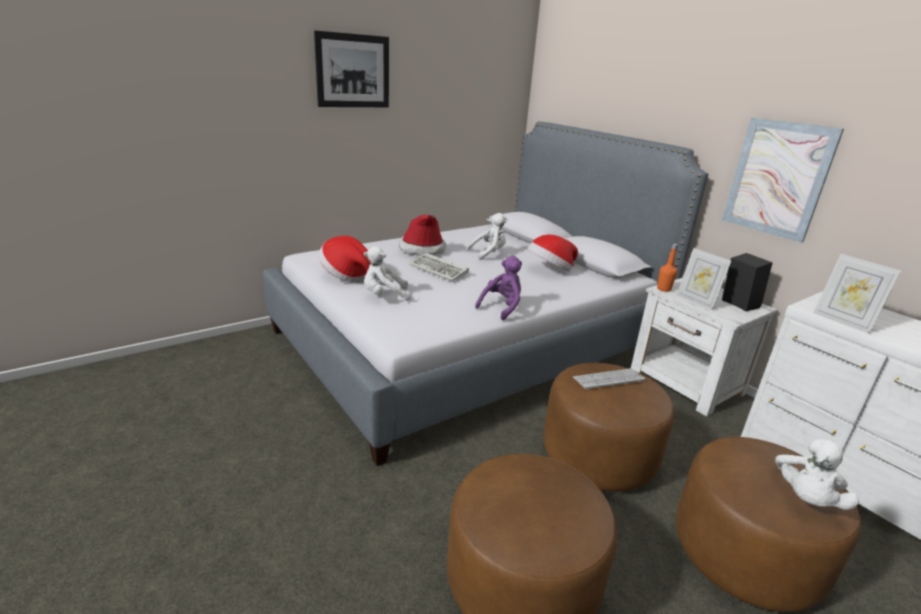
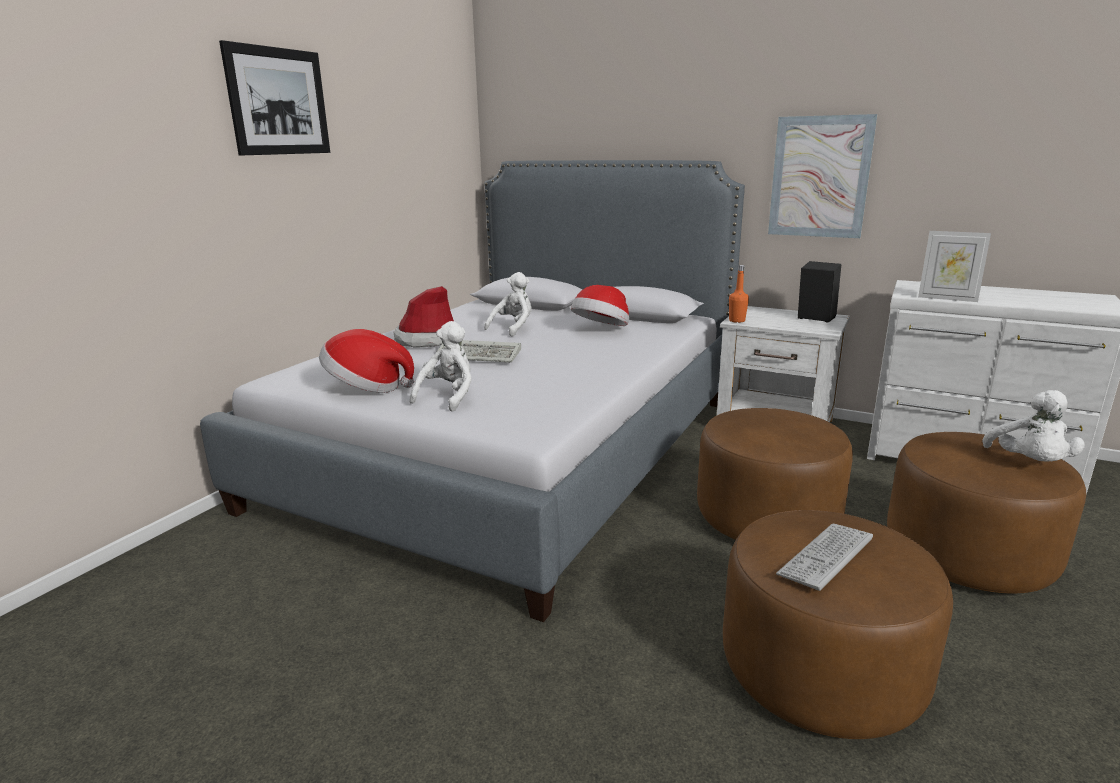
camera: 25 degrees left, 5 degrees down
(384, 296) = (448, 397): white plush toy -> white plush toy turned 150 degrees clockwise
(502, 307) = (601, 374): purple plush toy -> none
(608, 379) = (763, 420): keyboard -> keyboard (825, 556)
(696, 301) = (778, 324): picture frame -> none

